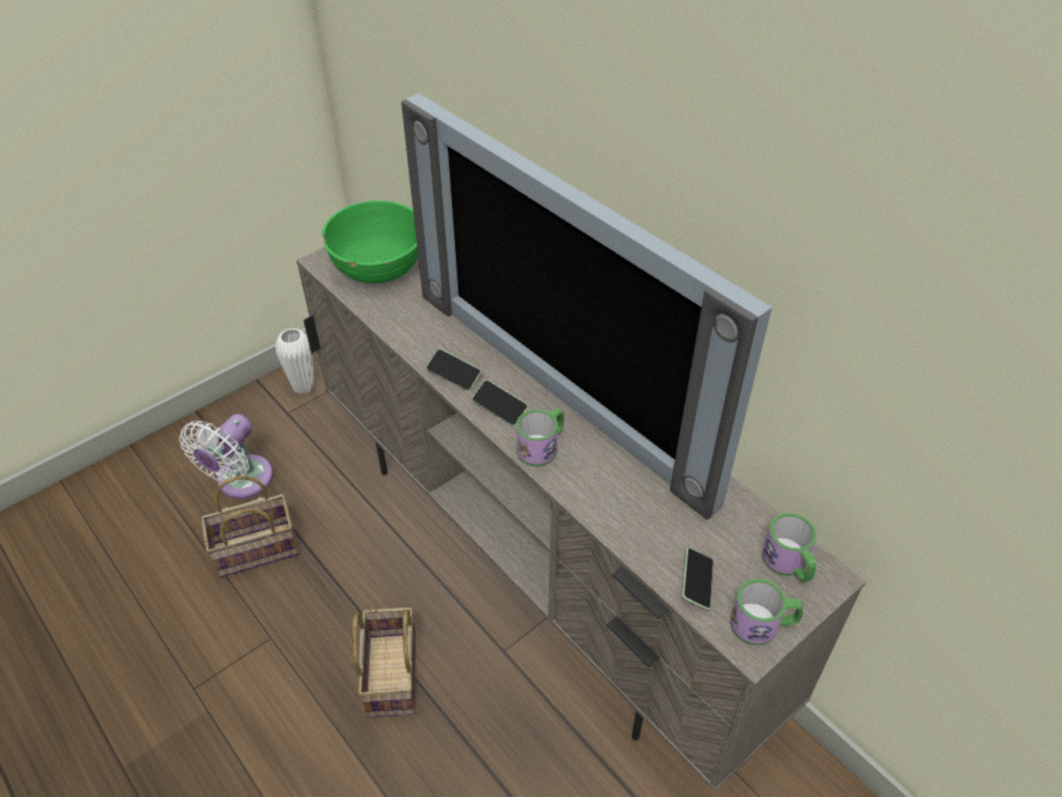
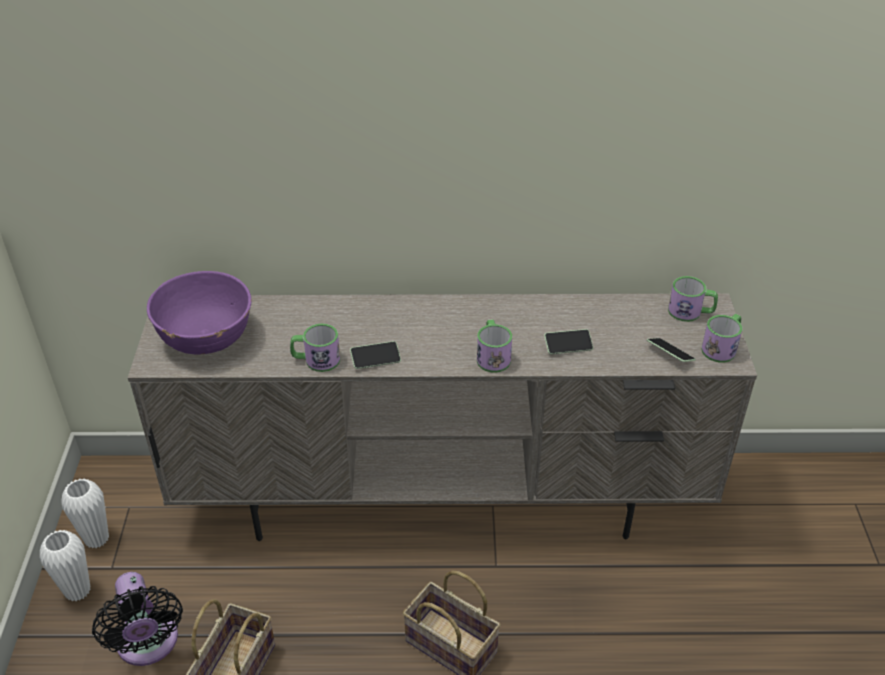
camera: 50 degrees left, 5 degrees down
(241, 482) = (148, 645): white fan -> black fan
(253, 411) = (77, 591): none -> white vase
(379, 268) = (206, 337): green bowl -> purple bowl
(416, 341) = (316, 360): none -> mug
(500, 408) = (435, 355): phone -> phone (568, 347)
(568, 383) = (450, 313): television -> none

